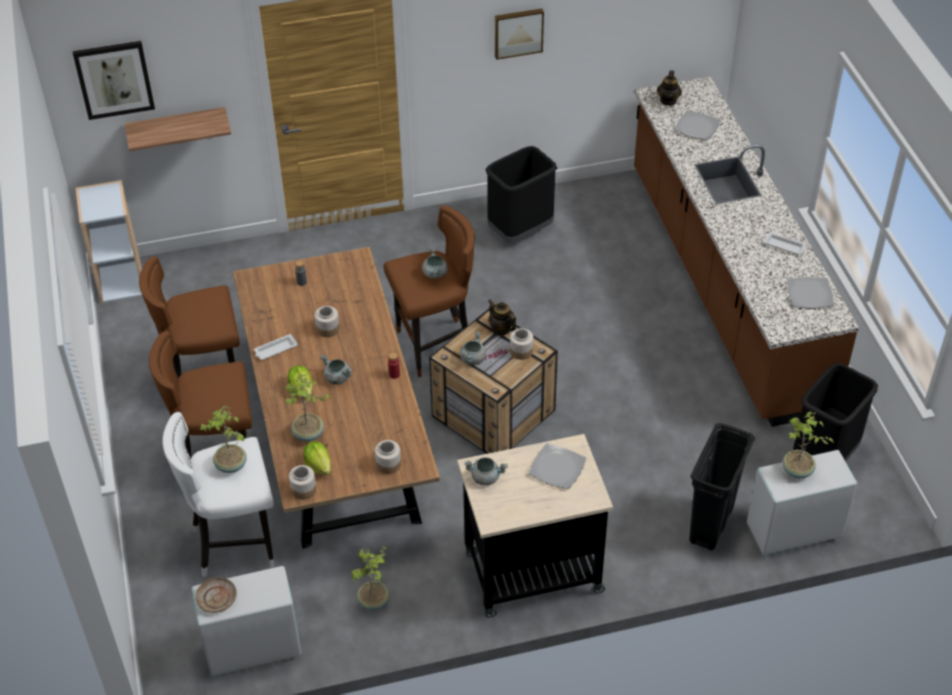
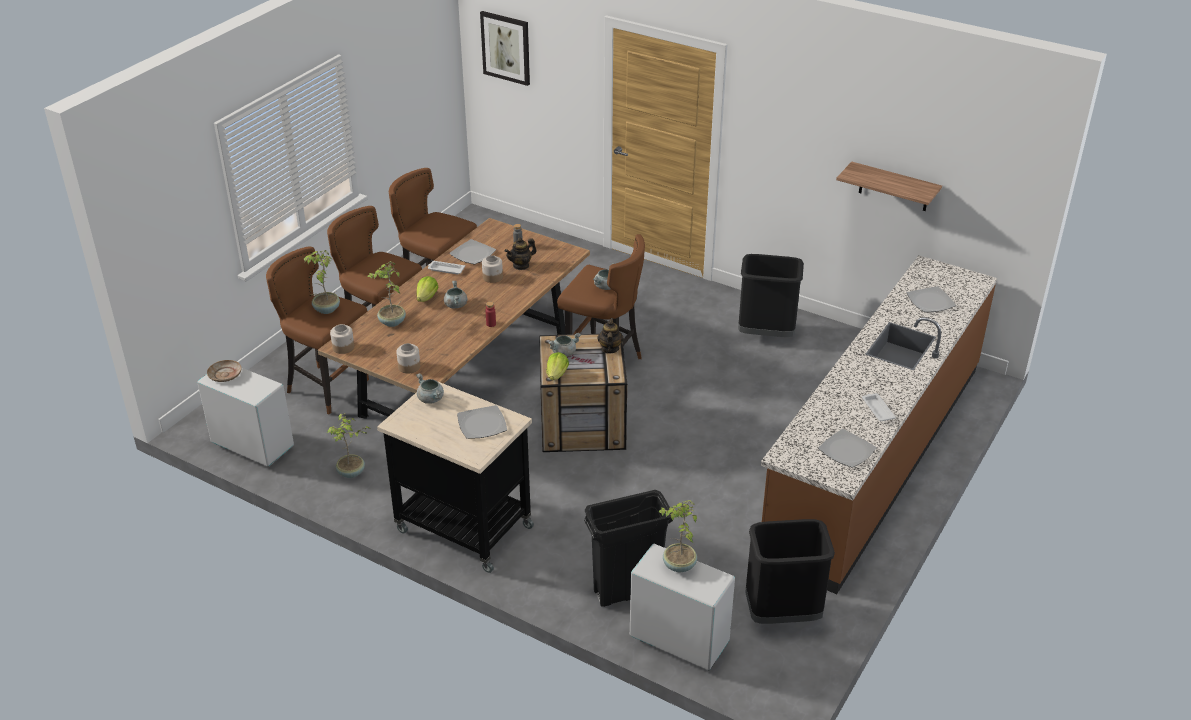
camera: 45 degrees right, 10 degrees down
(121, 281) = (475, 220): bookcase -> none
(177, 128) = (543, 111): shelf -> shelf (894, 187)
(235, 543) = (328, 388): white stool -> brown stool
(276, 318) = (473, 254): none -> plate
(318, 465) = (371, 341): lettuce -> lettuce (557, 375)
(518, 32) = (819, 146): picture -> none
(521, 351) = (601, 369): jar -> none
(668, 100) = (934, 274): teapot -> teapot (521, 265)

